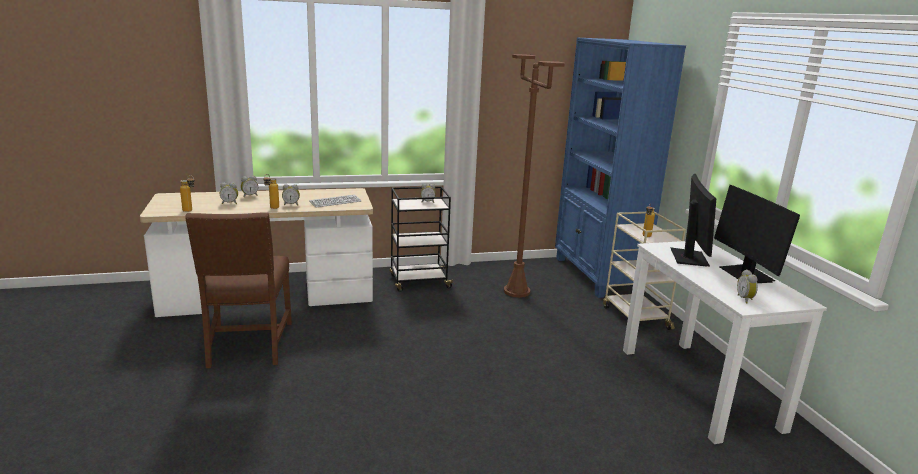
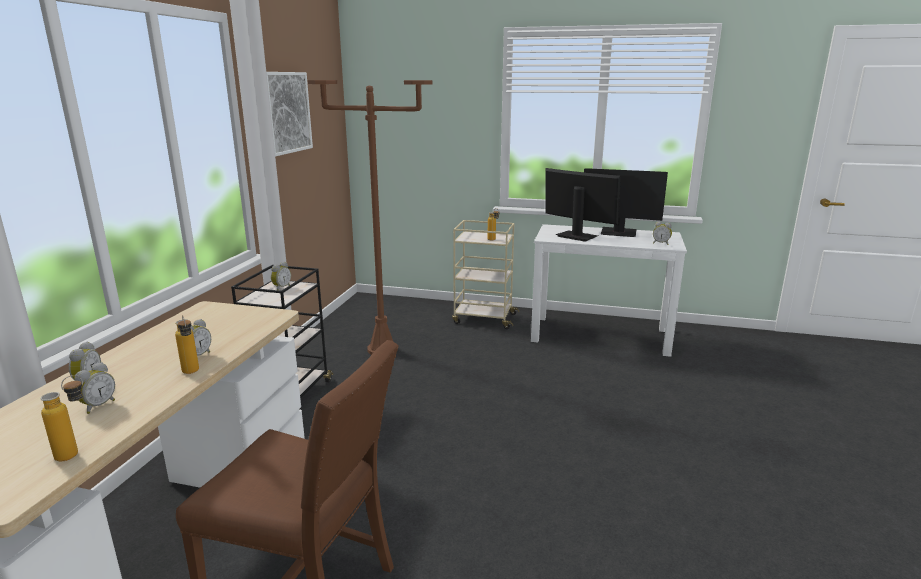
camera: 60 degrees left, 0 degrees up
(335, 202) = (235, 326): keyboard -> none
(520, 78) = (286, 112): none -> picture
(596, 276) = (396, 307): blue bookcase -> none

